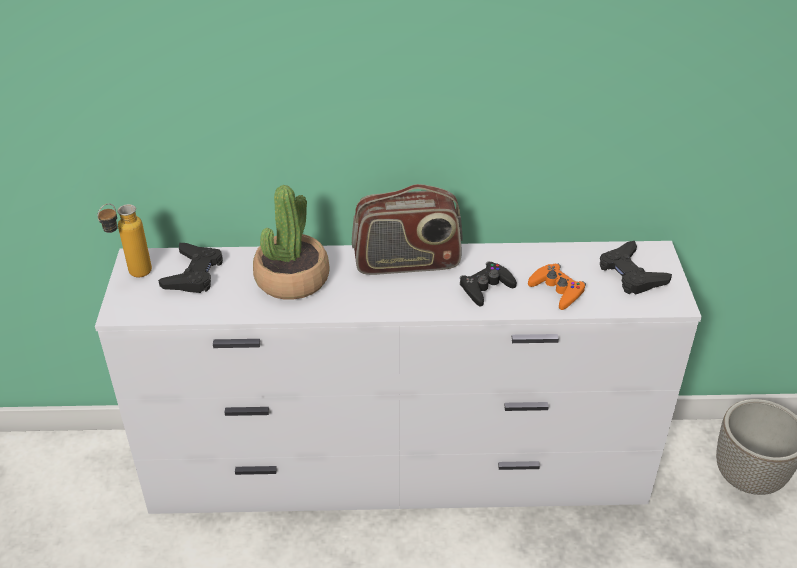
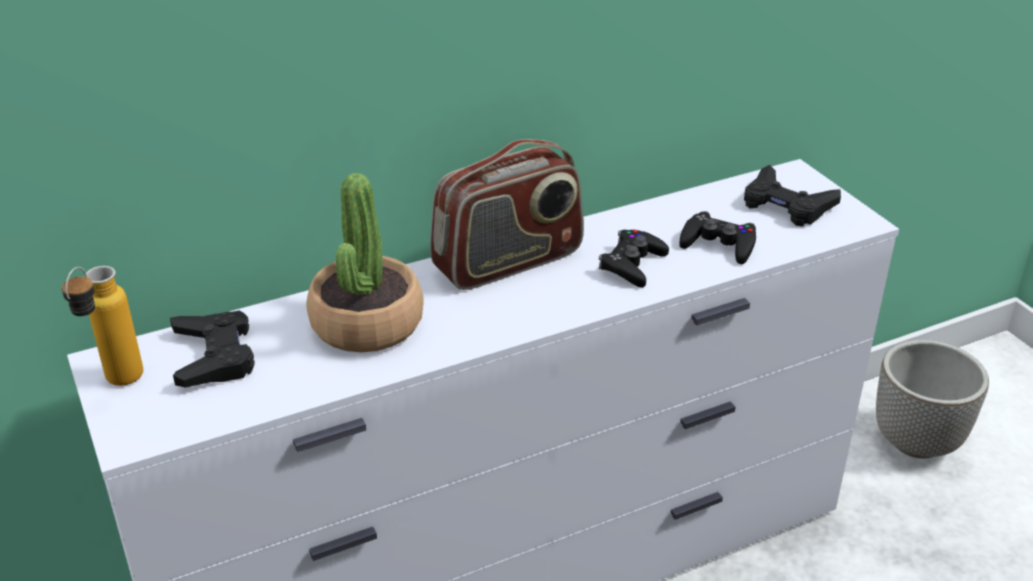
camera: 25 degrees left, 5 degrees down
(557, 290) = (718, 244): orange game controller -> black game controller

